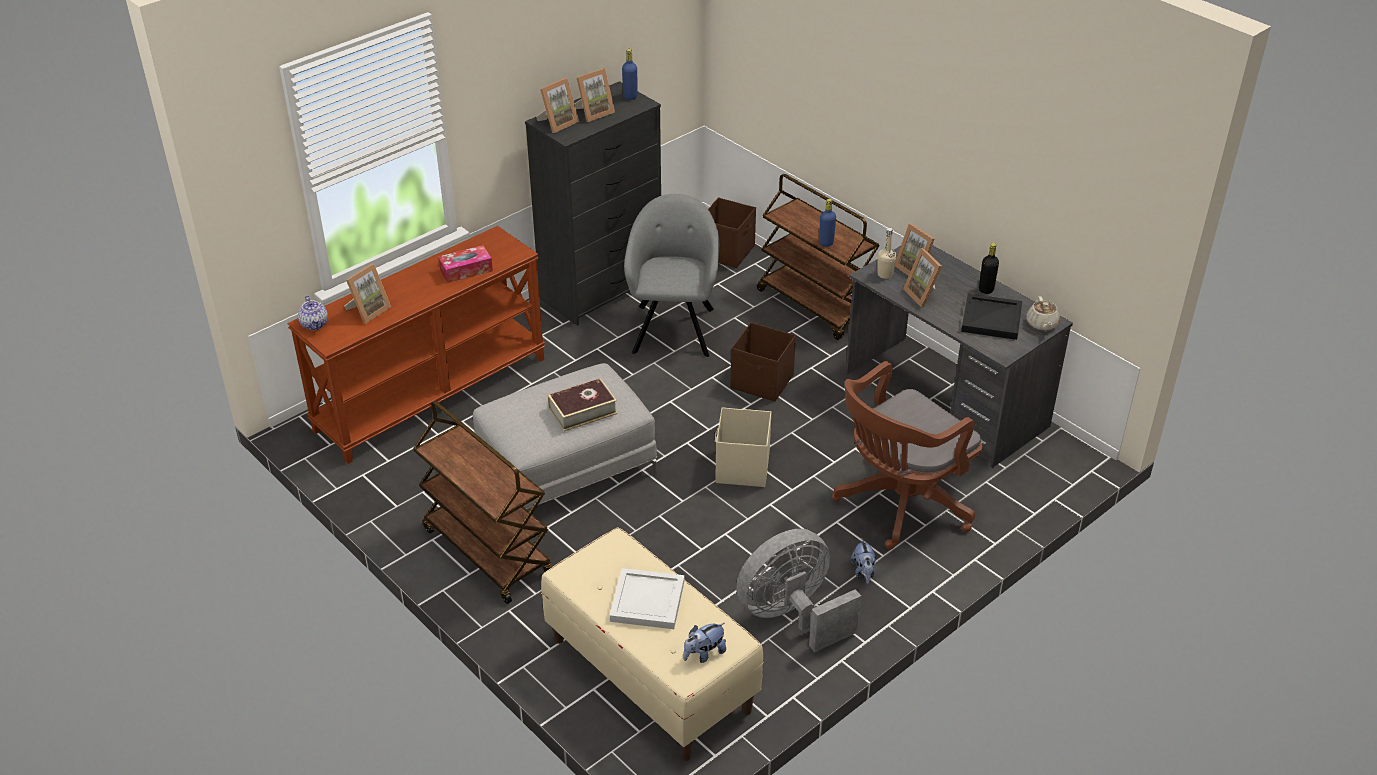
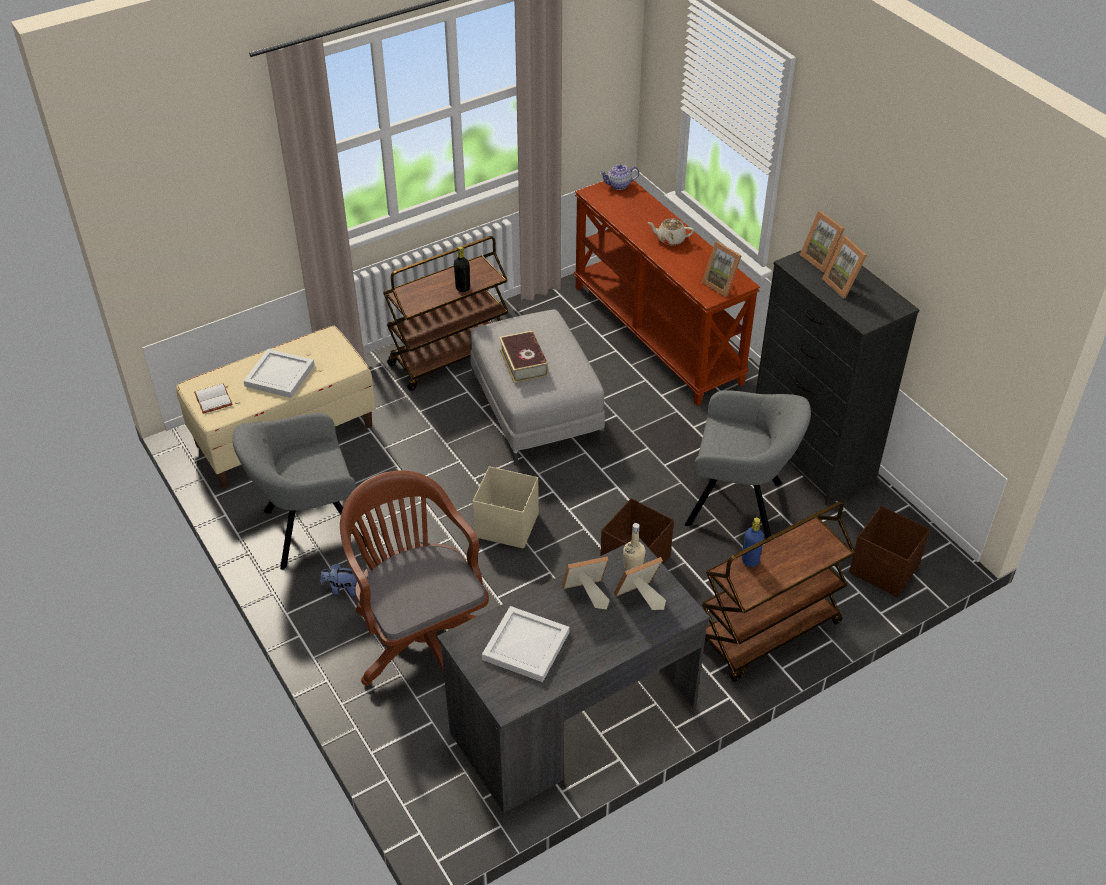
camera: 100 degrees right, 5 degrees up
(368, 310) = (632, 211): picture frame -> picture frame (722, 284)
(466, 270) = (684, 264): tissue box -> none
(630, 96) = (880, 313): blue bottle -> none
(704, 654) = (212, 399): plush toy -> white book
(792, 616) = (310, 529): grey fan -> grey armchair
(986, 289) = (585, 657): black bottle -> black bottle (463, 288)
(992, 320) = (524, 646): black tray -> white tray
(1042, 324) = (504, 693): beige teapot -> beige teapot (670, 239)

